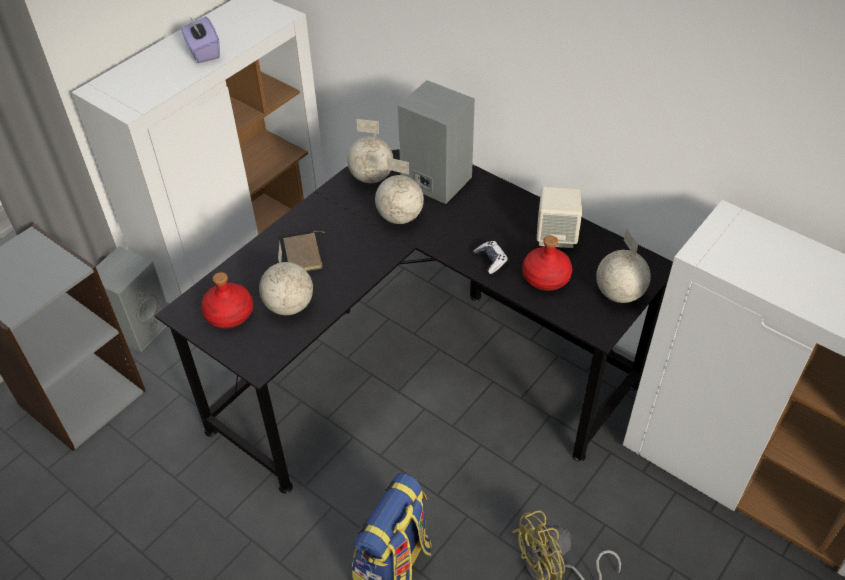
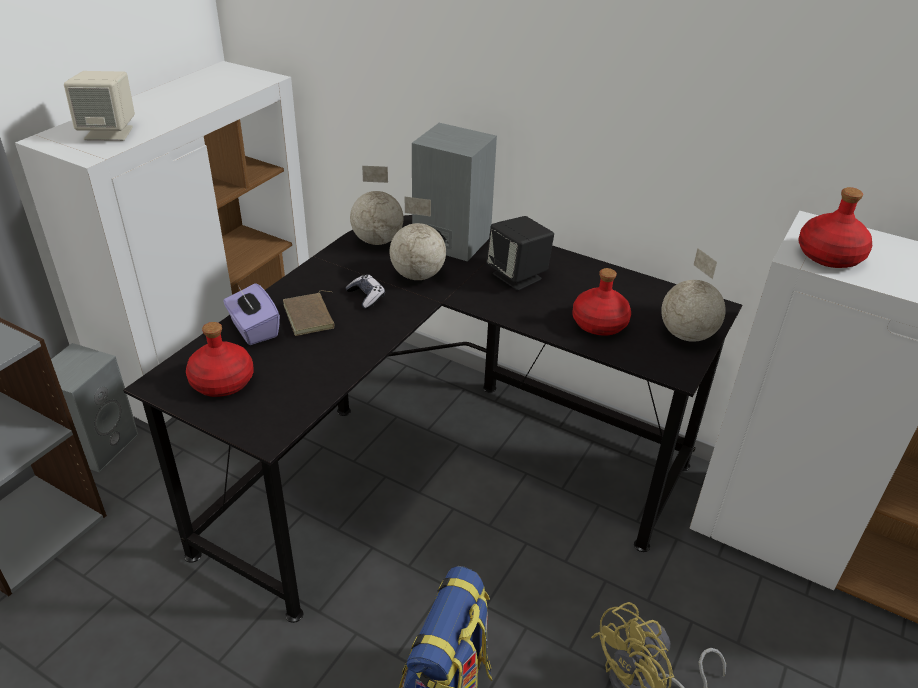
camera: 10 degrees left, 10 degrees down
(203, 52) = (177, 107): purple tissue box -> purple tissue box (253, 329)
(290, 305) = (299, 368): globe -> none
(486, 223) = (518, 276): none -> black speaker
(491, 261) = (532, 311): game controller -> game controller (366, 297)
(556, 236) = (599, 285): beige speaker -> beige speaker (109, 133)
(727, 254) = (830, 256): none -> red bottle

